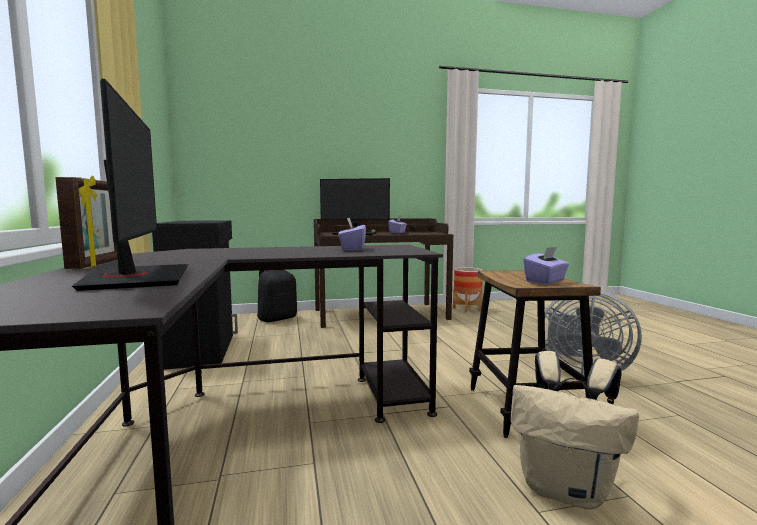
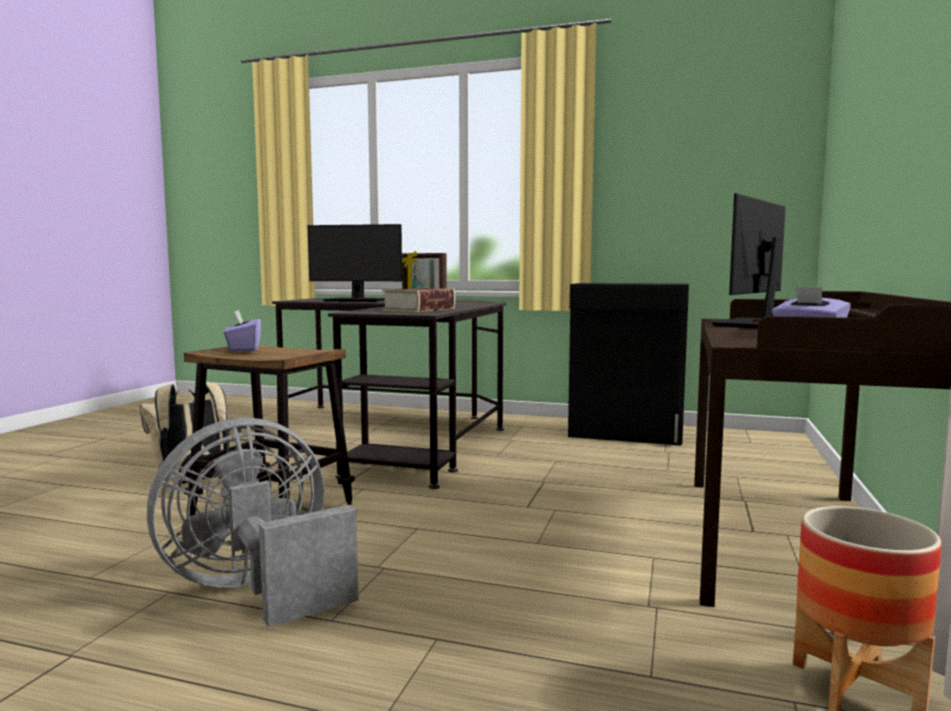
camera: 120 degrees right, 0 degrees up
(277, 318) = (772, 469): black backpack -> none
(352, 249) = (419, 309): purple tissue box -> book

